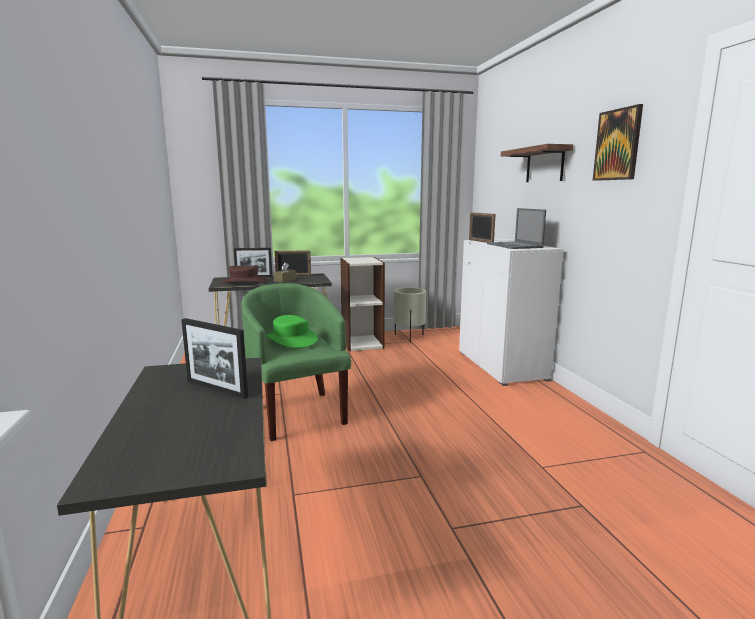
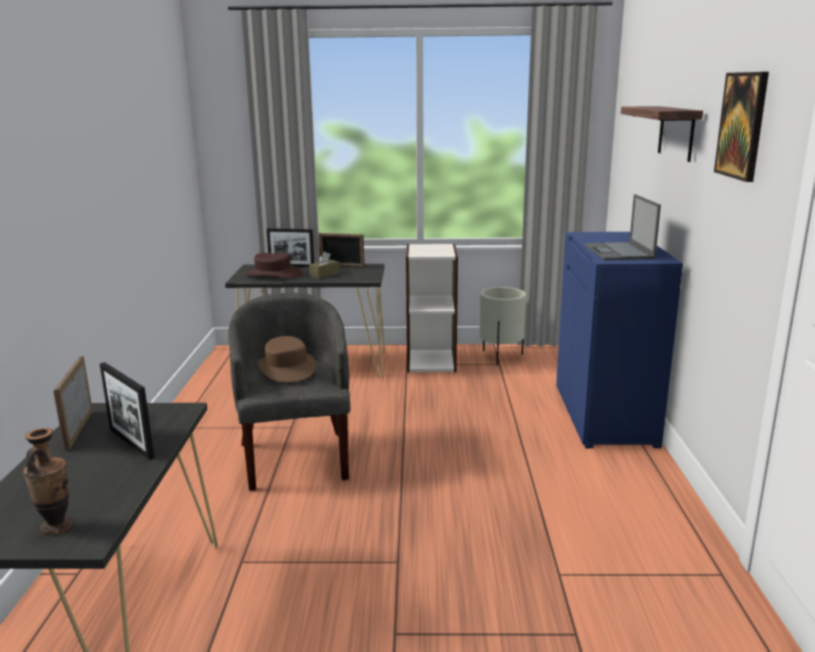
camera: 15 degrees right, 5 degrees up
(195, 457) = (56, 526): none -> vase
(291, 340) = (287, 368): green hat -> brown hat
(296, 413) = (296, 457): green armchair -> grey armchair
(480, 241) = (583, 238): picture frame -> picture frame (79, 429)
(502, 365) = (605, 416): white cabinet -> blue cabinet

